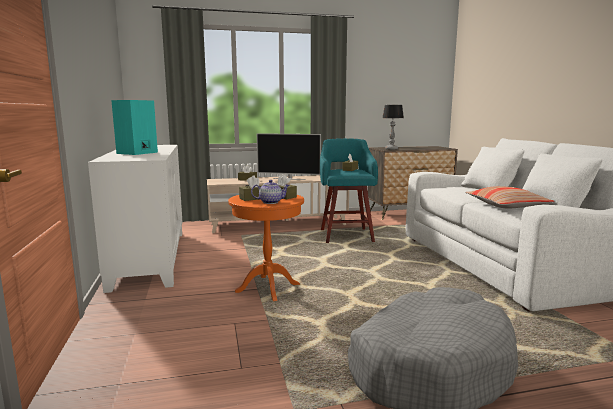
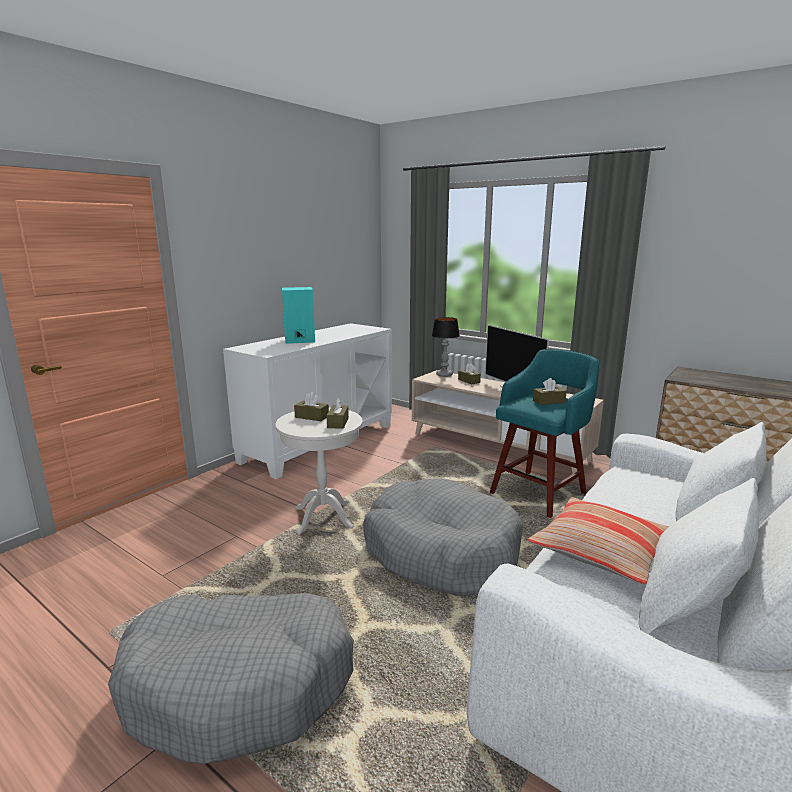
camera: 50 degrees right, 5 degrees up
(268, 288) = (323, 517): orange side table -> white side table
(270, 202) = (304, 427): teapot -> none
(366, 272) = (441, 552): none -> grey dog bed
(391, 149) = (694, 379): table lamp -> table lamp (444, 375)

